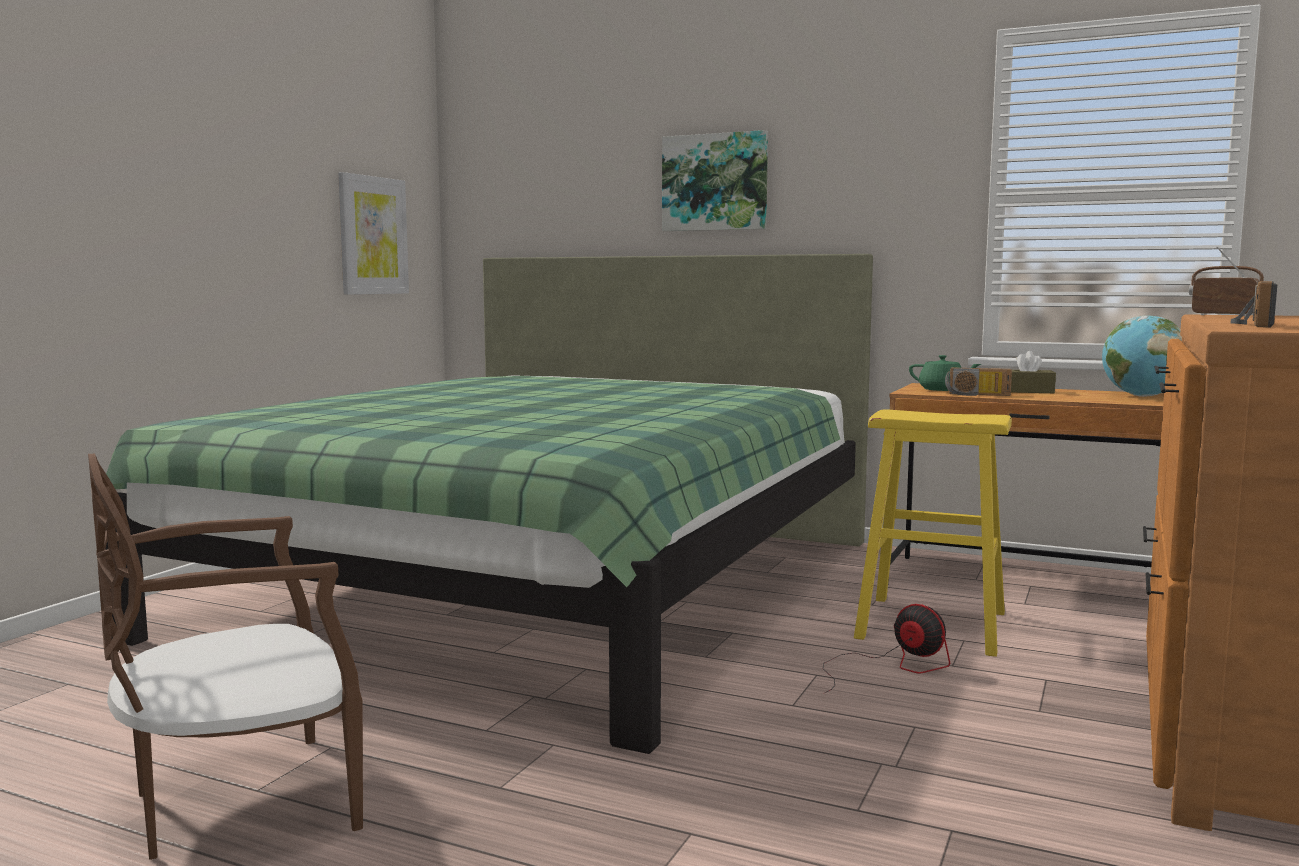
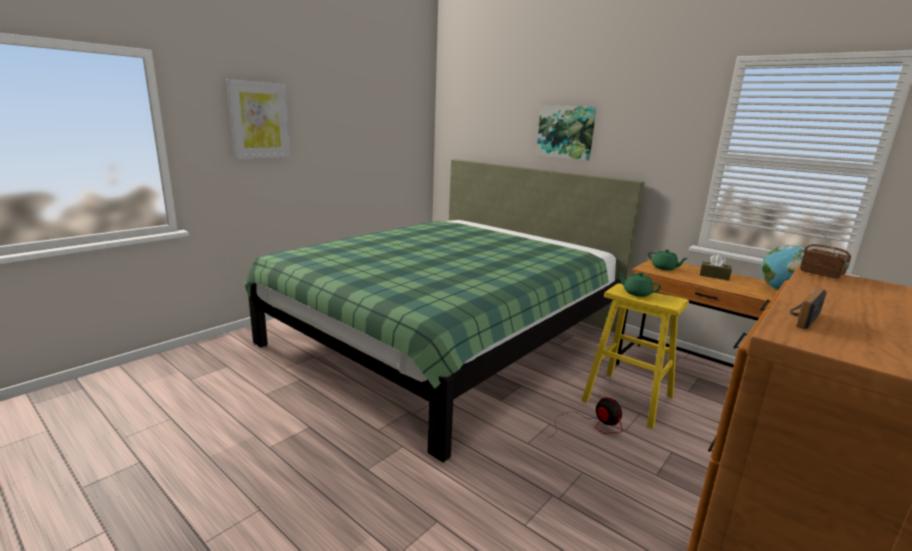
camera: 15 degrees right, 10 degrees up
(239, 802) = (259, 453): brown chair -> none
(373, 235) = (396, 148): picture -> picture (259, 120)
(923, 415) = (636, 293): none -> green teapot
(977, 395) = (680, 277): radio -> none

